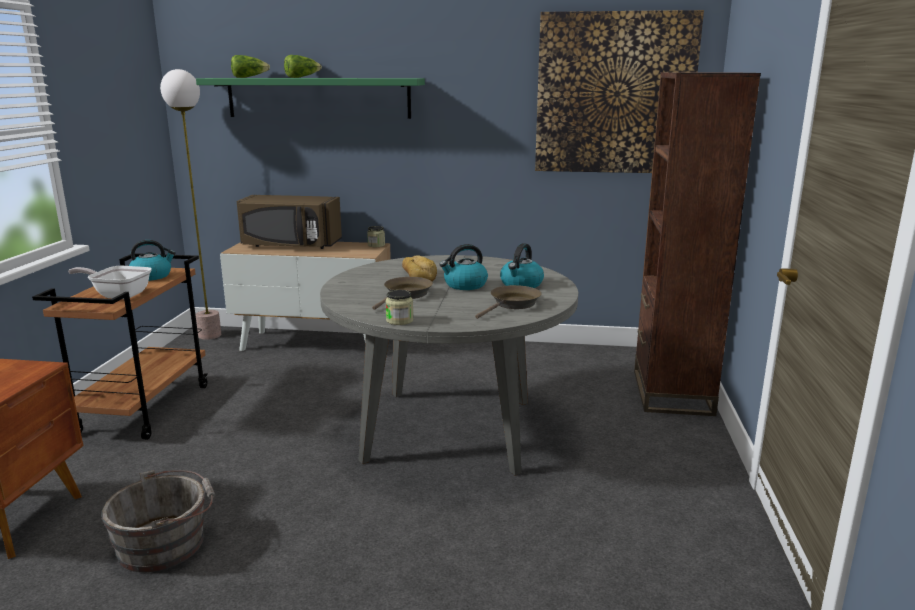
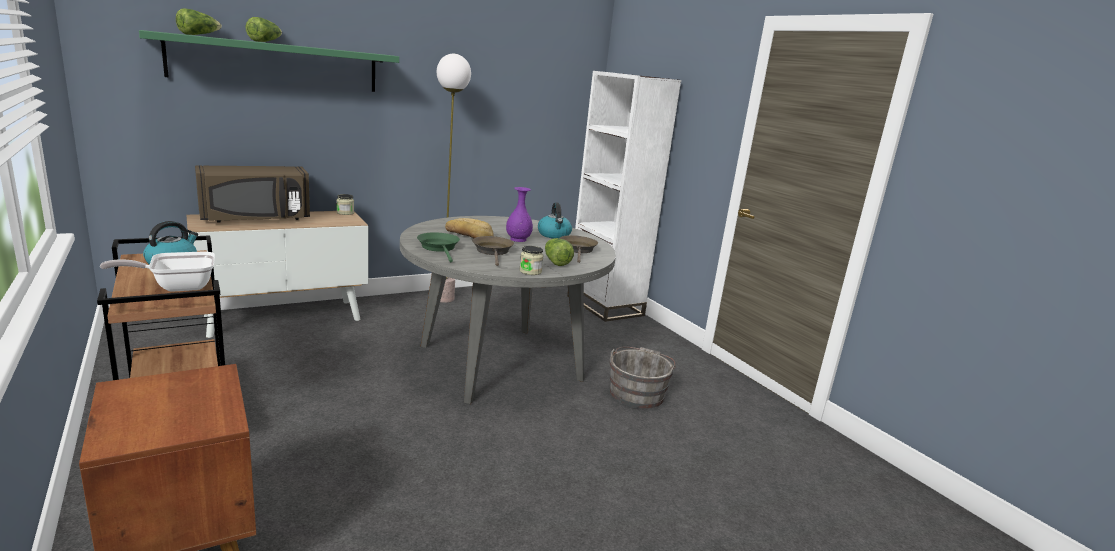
camera: 40 degrees left, 0 degrees up
(167, 543) = (394, 515): grey bucket -> grey bucket (637, 392)
(210, 335) = (144, 328): floor lamp -> floor lamp (444, 298)
(358, 285) = (439, 248): none -> green frying pan
(454, 314) = (556, 261): none -> lettuce
(465, 285) = (518, 239): kettle -> purple vase
(614, 94) = (539, 82): picture -> none
(671, 392) = (604, 305): brown bookcase -> white bookcase

